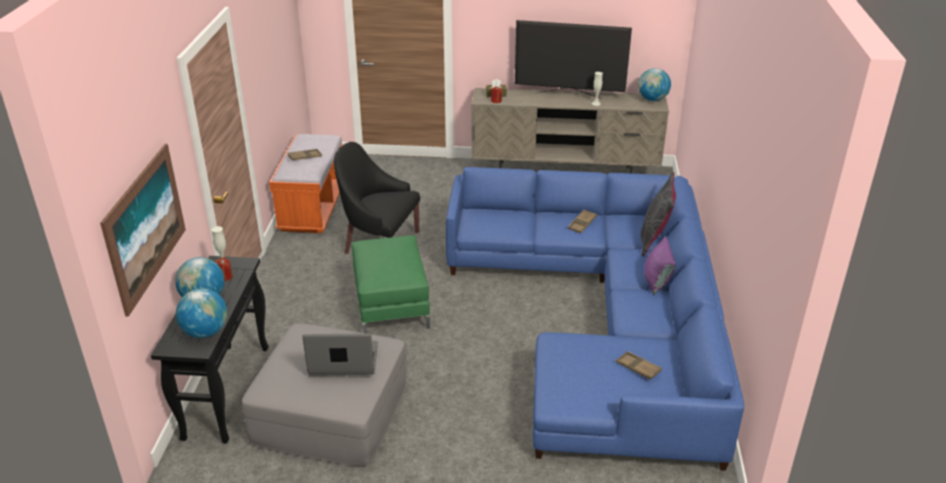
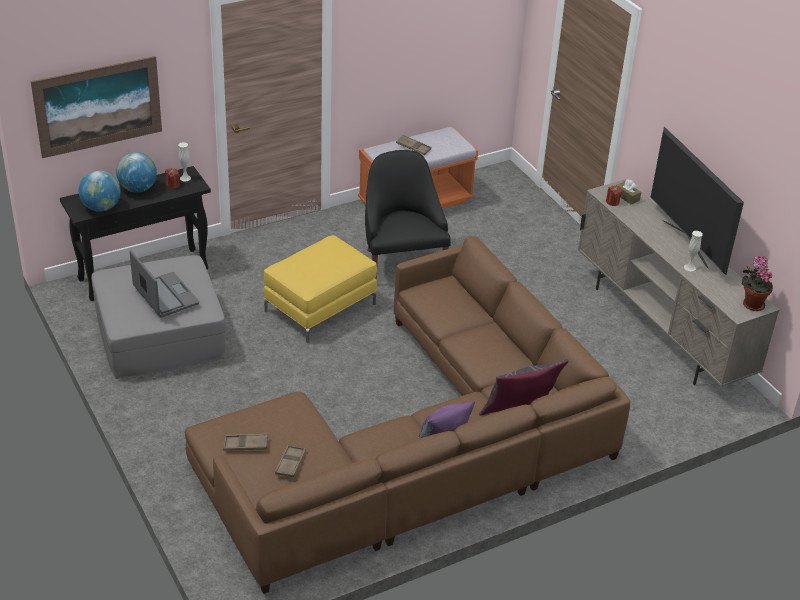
camera: 55 degrees right, 5 degrees up
(391, 304) = (320, 307): green ottoman -> yellow ottoman
(582, 224) = (497, 356): brown tray -> brown tray (246, 445)
(604, 320) = (417, 447): blue sofa -> brown sofa
(652, 99) = (751, 304): globe -> potted plant

